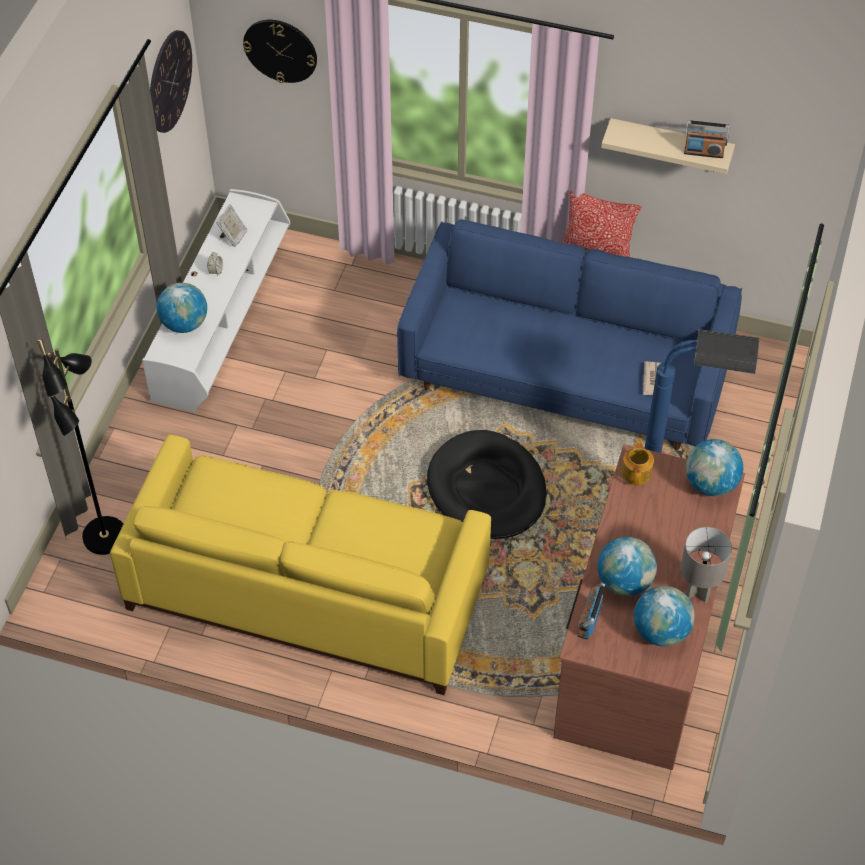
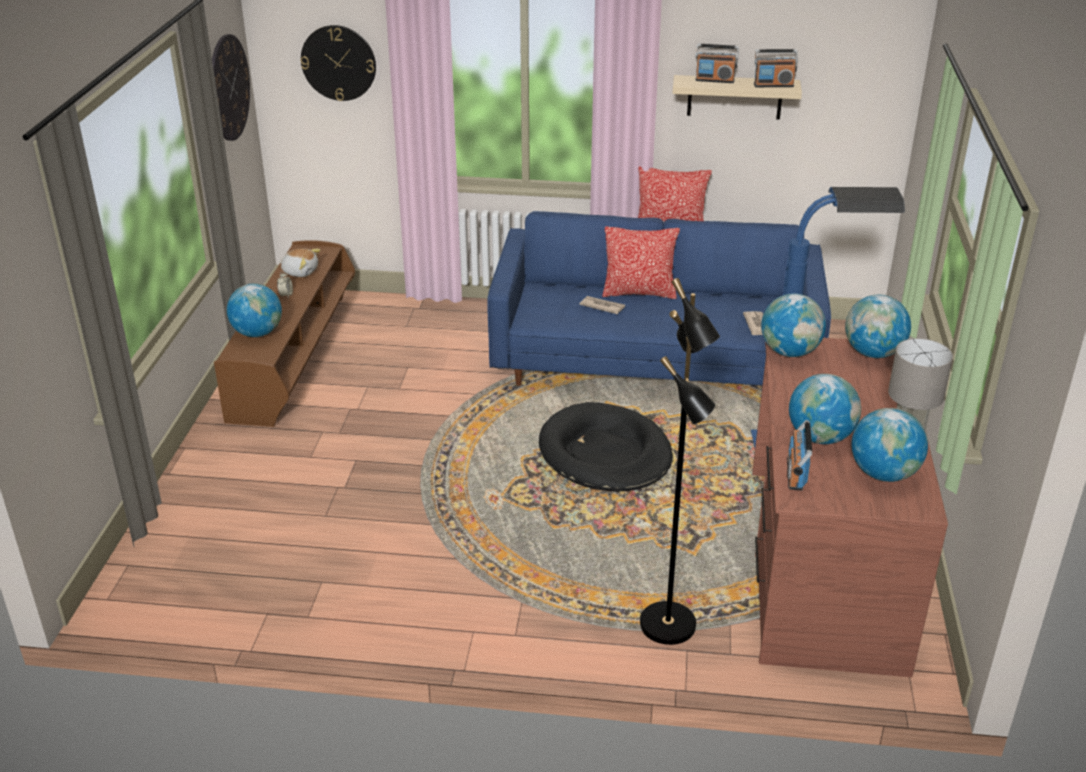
camera: 10 degrees left, 20 degrees down
(106, 537) = (182, 540): black floor lamp -> black floor lamp (669, 625)
(223, 320) = (296, 356): white tv stand -> brown tv stand
(233, 237) = (300, 271): picture frame -> plush toy
(307, 589) = (427, 559): yellow sofa -> none
(512, 332) = (602, 306): none -> newspaper
(553, 316) = (639, 293): none -> pillow
(637, 472) = (790, 352): teapot -> globe
(648, 135) = (714, 80): none -> radio

